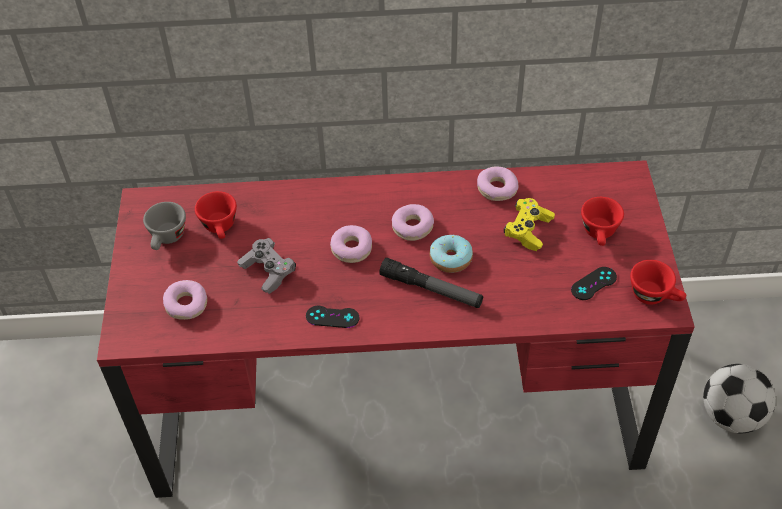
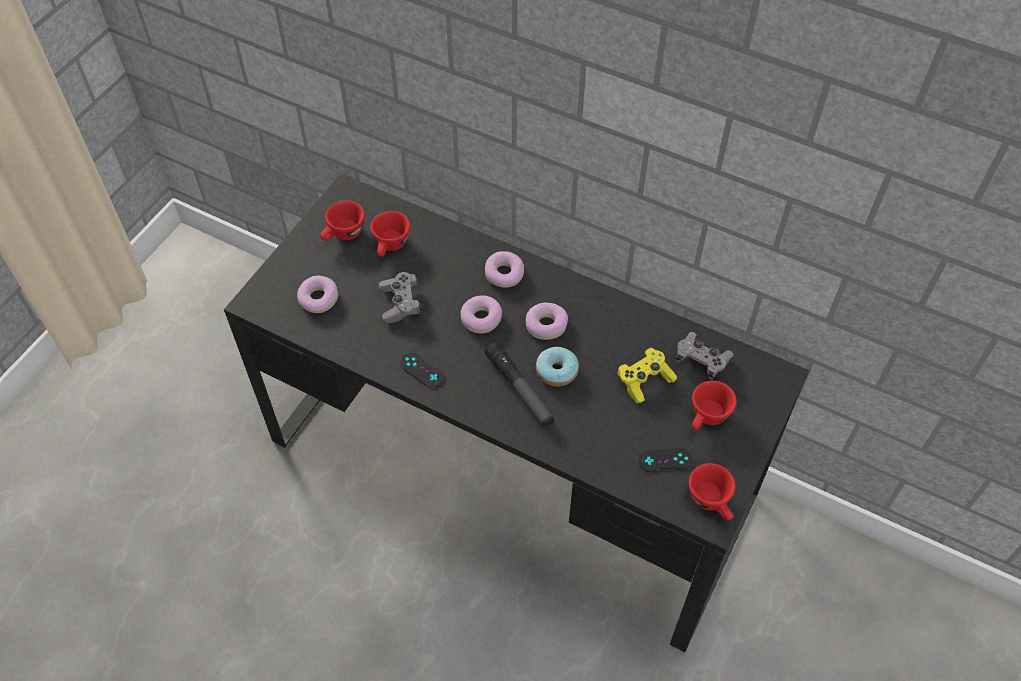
camera: 30 degrees right, 5 degrees up
(167, 239) = (343, 234): grey cup -> red cup
(396, 401) = (510, 468): red desk -> black desk
(497, 189) = (646, 328): donut -> donut (504, 274)
(560, 193) = (701, 361): none -> grey game controller
(731, 416) = (803, 653): football -> none

